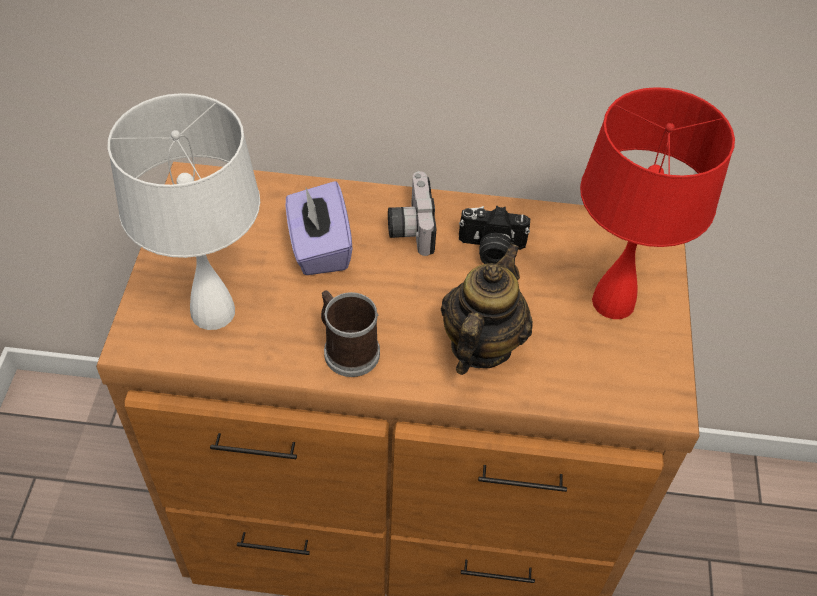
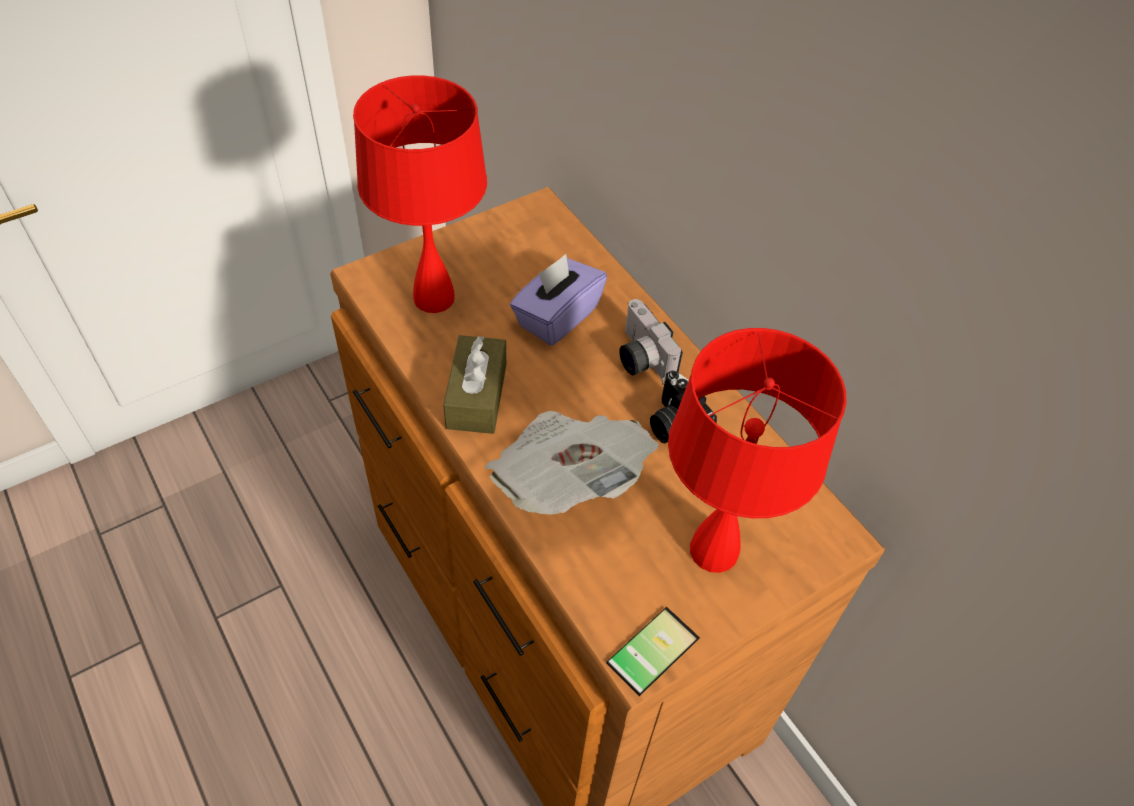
camera: 50 degrees right, 0 degrees up
(214, 312) = (434, 298): white table lamp -> red table lamp
(347, 349) = (476, 396): mug -> brown tissue box
(409, 226) = (639, 358): camera -> camera turned 75 degrees counterclockwise
(480, 345) = (566, 479): teapot -> newspaper
(660, 391) = (649, 647): none -> phone

